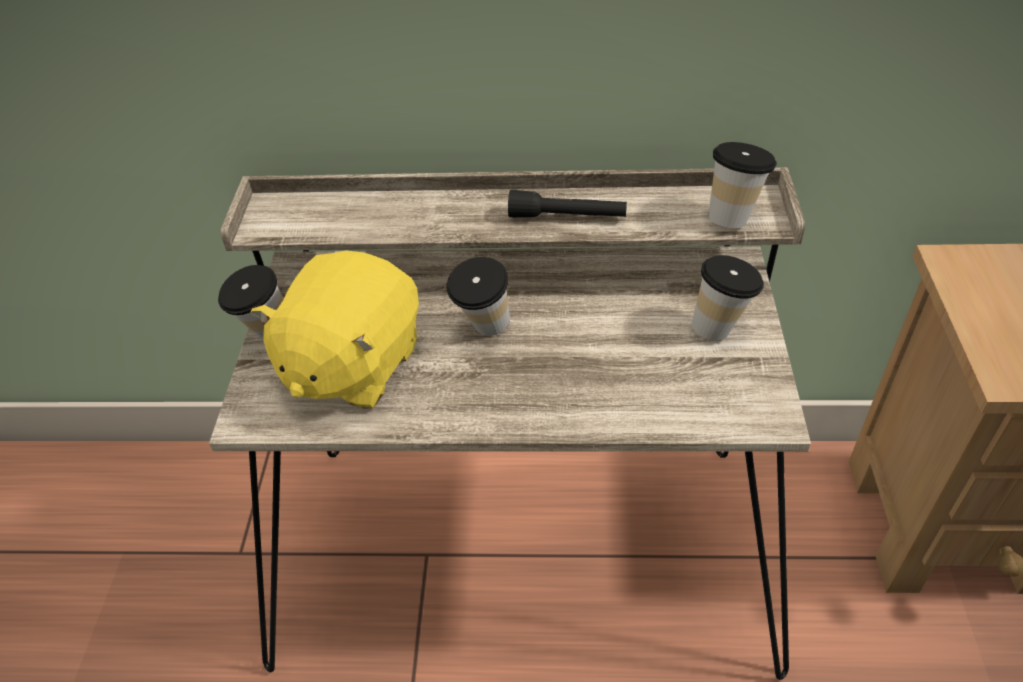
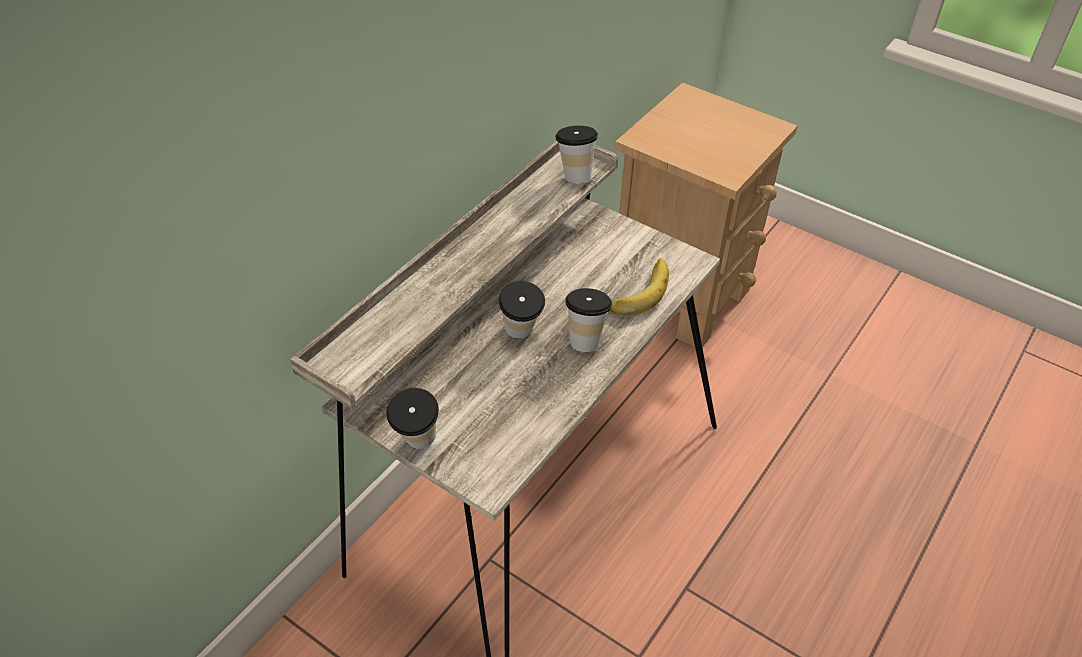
camera: 60 degrees left, 0 degrees up
(351, 364) = (490, 411): yellow plush toy -> none
(567, 217) = (506, 234): black flashlight -> none
(654, 386) = (634, 290): none -> banana
(720, 327) = (615, 241): cup -> cup (585, 339)

